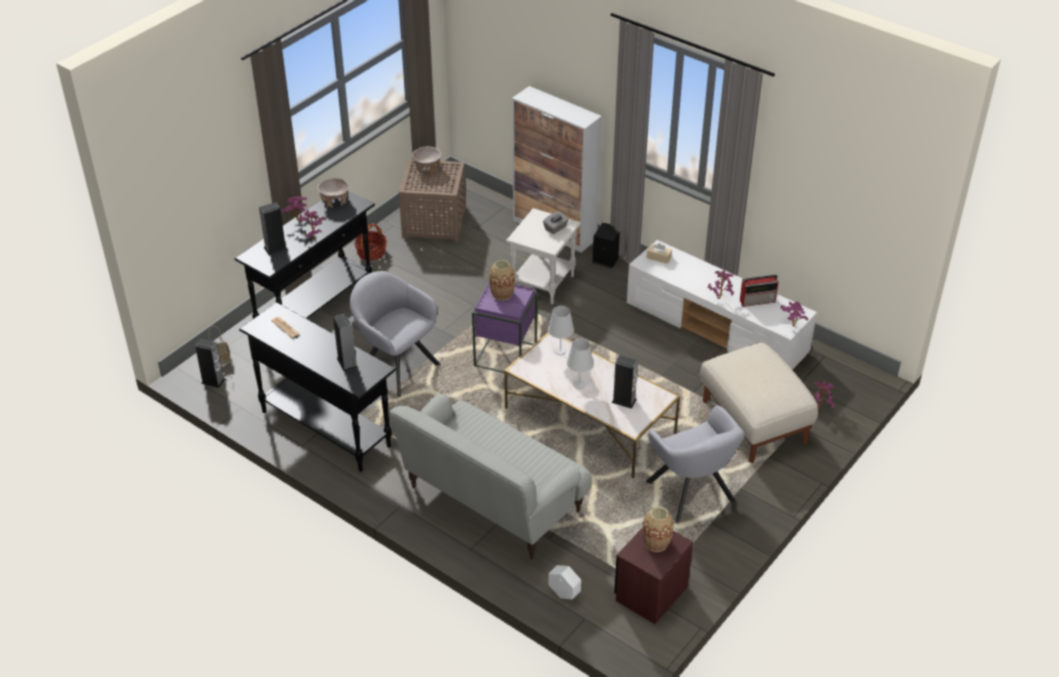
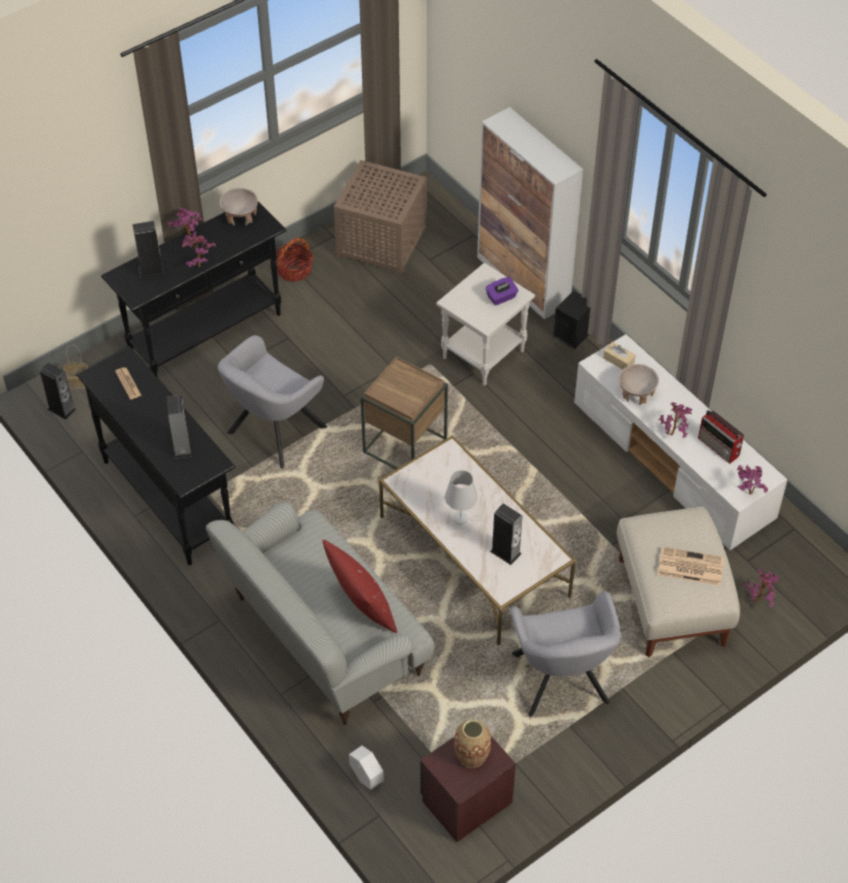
camera: 15 degrees right, 10 degrees up
(395, 366) = (273, 433): grey armchair -> grey armchair turned 105 degrees counterclockwise
(427, 168) = (379, 178): beige bowl -> beige bowl (636, 393)
(502, 294) = (403, 380): vase -> none
(505, 356) = (405, 446): purple side table -> brown side table
(526, 460) = (361, 608): none -> red pillow
(555, 228) = (501, 297): grey tissue box -> purple tissue box
(560, 351) = (454, 467): white table lamp -> none
(758, 301) = (719, 448): radio -> radio turned 45 degrees clockwise
(770, 381) = (689, 567): none -> newspaper

